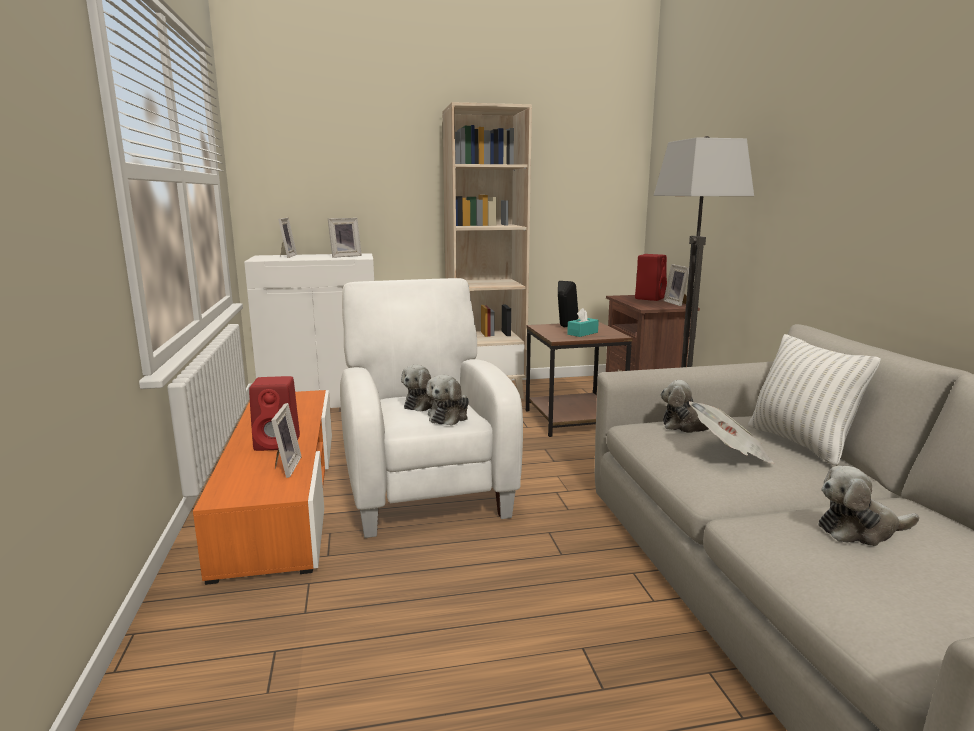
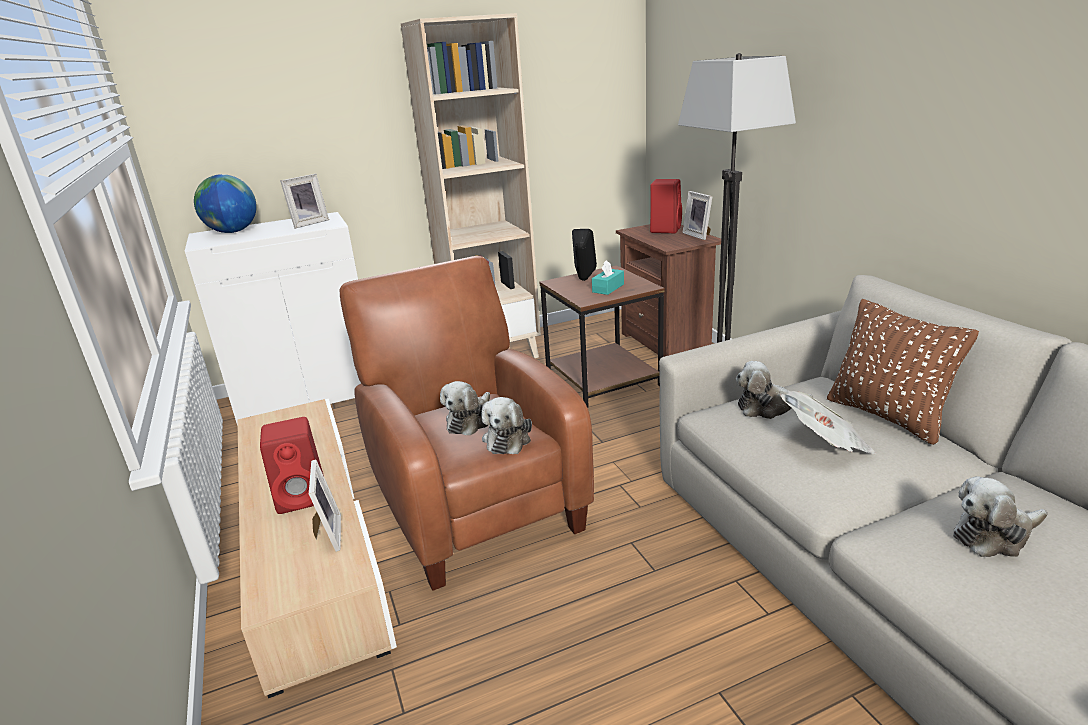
camera: 10 degrees left, 10 degrees up
(282, 495) = (312, 546): orange tv stand -> beige tv stand
(286, 256) = (233, 232): picture frame -> globe
(424, 486) = (473, 502): white armchair -> brown armchair
(800, 443) = (887, 416): white pillow -> brown pillow

